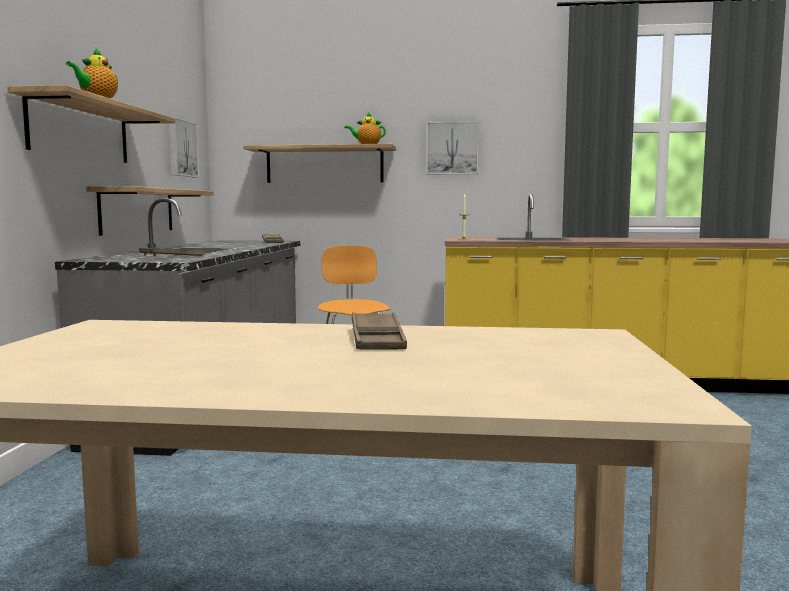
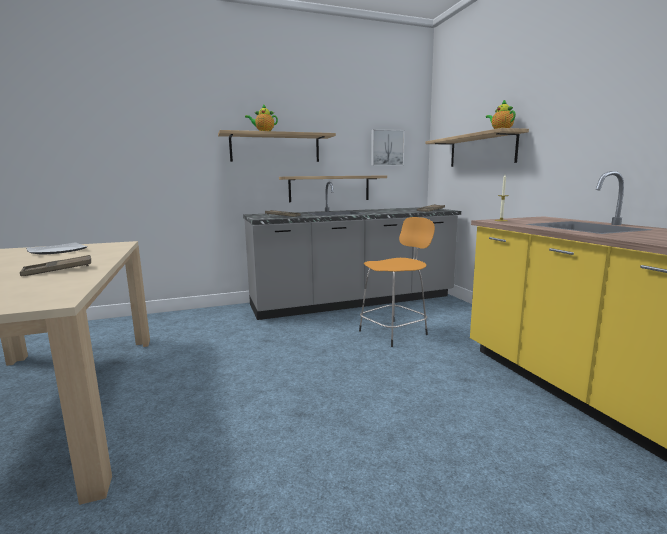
camera: 65 degrees right, 5 degrees up
(106, 348) = (58, 251): none -> plate
(452, 148) = (576, 123): picture -> none

